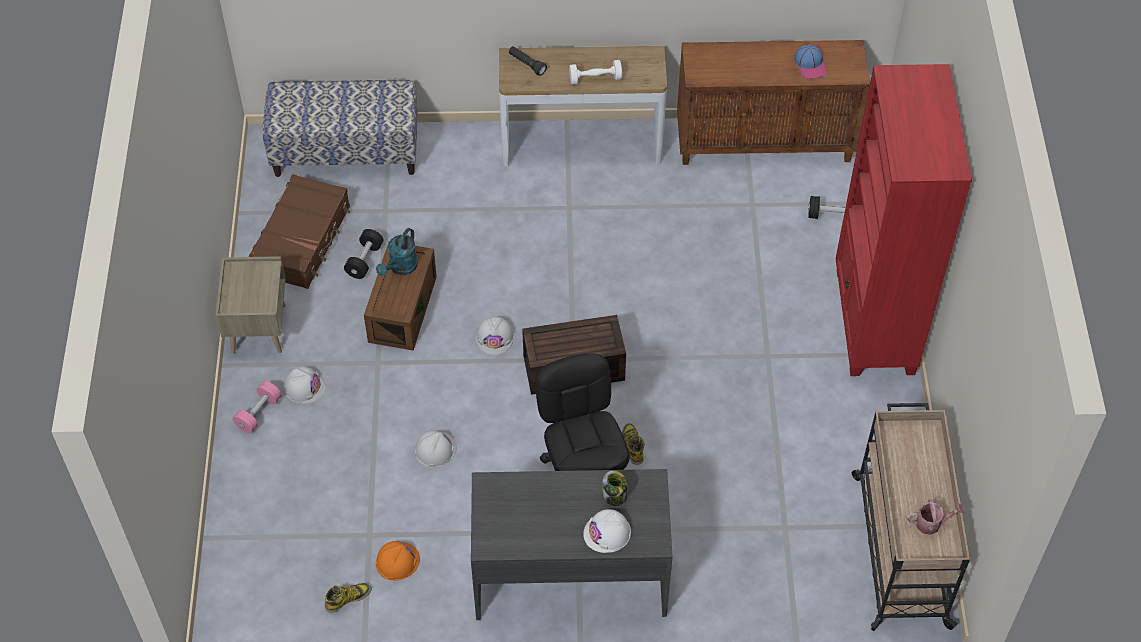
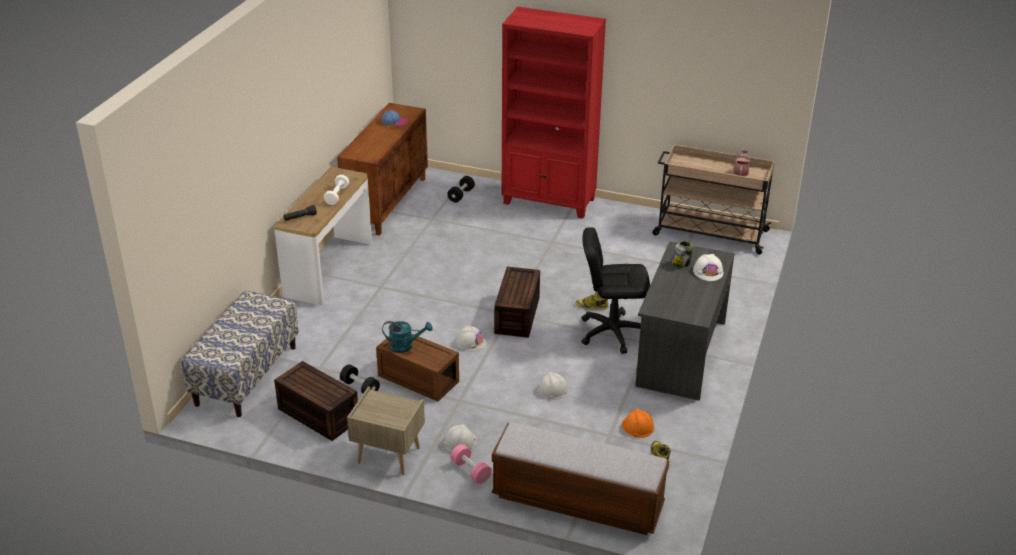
camera: 70 degrees left, 20 degrees down
(242, 532) = (577, 501): none -> bench
(303, 240) = (316, 415): brown suitcase -> brown storage box
(401, 268) = (405, 346): turquoise watering can -> turquoise watering can turned 45 degrees counterclockwise

